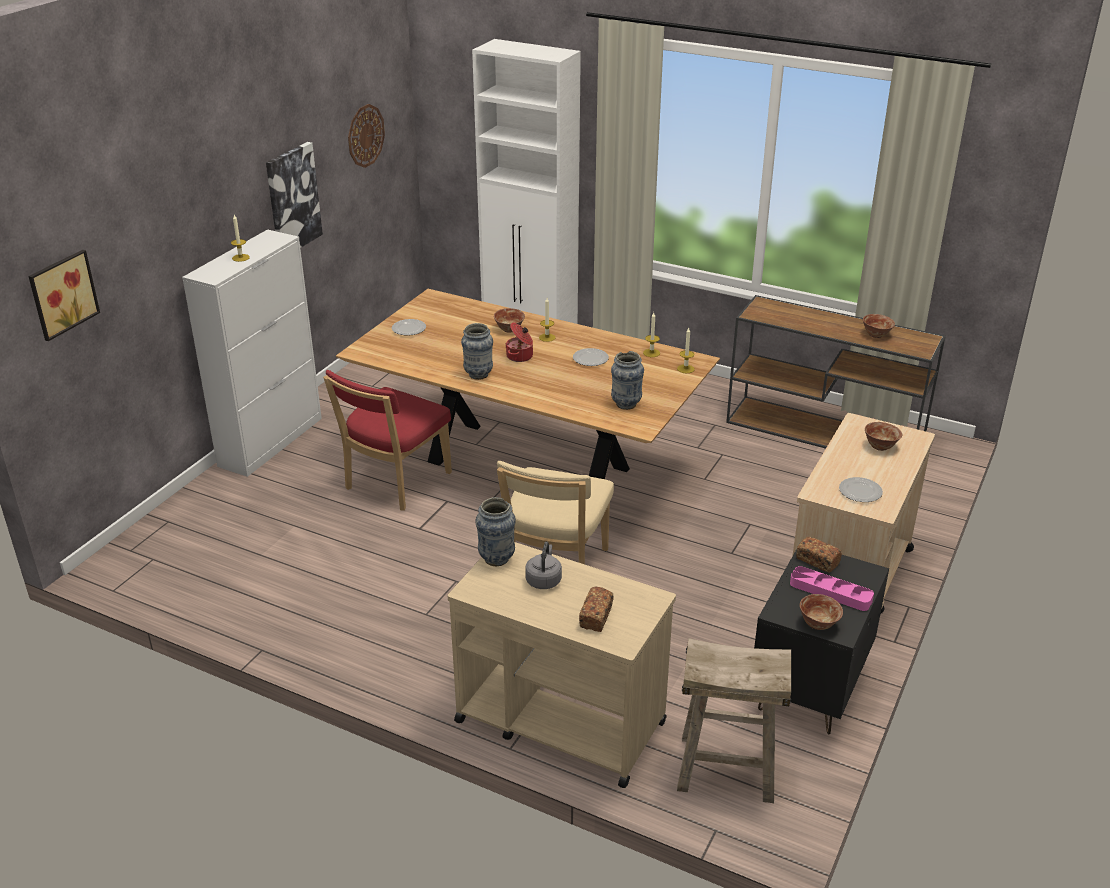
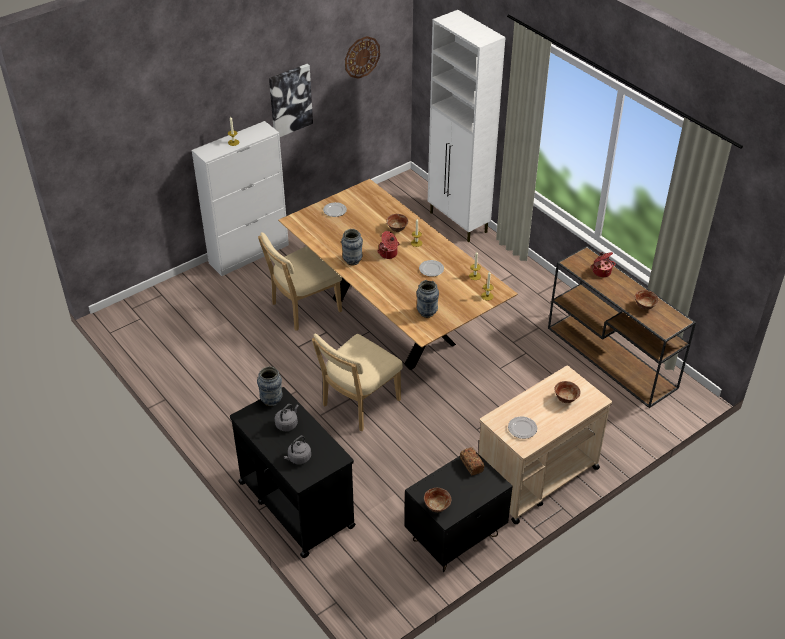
camera: 25 degrees right, 10 degrees up
(61, 294) = (102, 158): picture -> none
(394, 483) = (303, 308): red chair -> beige chair
(559, 721) = (295, 503): beige cart -> black cart
(596, 617) = (298, 458): bread -> grey kettle
(727, 767) = (369, 568): beige stool -> none
(795, 314) = (601, 271): none -> cooking pot
(830, 592) = (462, 489): pink tray -> none

